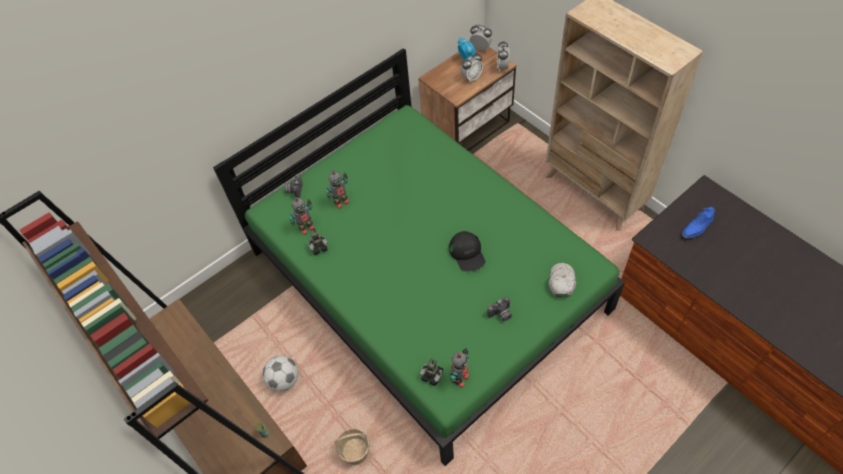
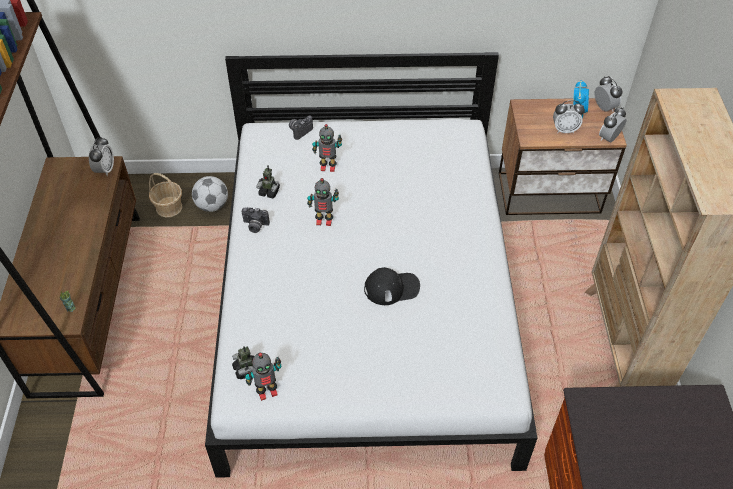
camera: 35 degrees right, 5 degrees down
(176, 317) = (105, 169): none -> alarm clock
(284, 380) = (164, 298): football -> football (212, 206)
(306, 228) = (276, 169): toy robot -> toy robot (324, 220)
(355, 451) = (158, 401): basket -> basket (169, 207)
(426, 279) = (367, 303): green bed -> white bed
(467, 253) = (392, 288): black cap -> black cap turned 120 degrees counterclockwise
(501, 315) = (364, 365): camera -> camera (255, 226)
(561, 282) = (455, 380): white cap -> none
(696, 228) = (651, 430): blue shoe -> none

